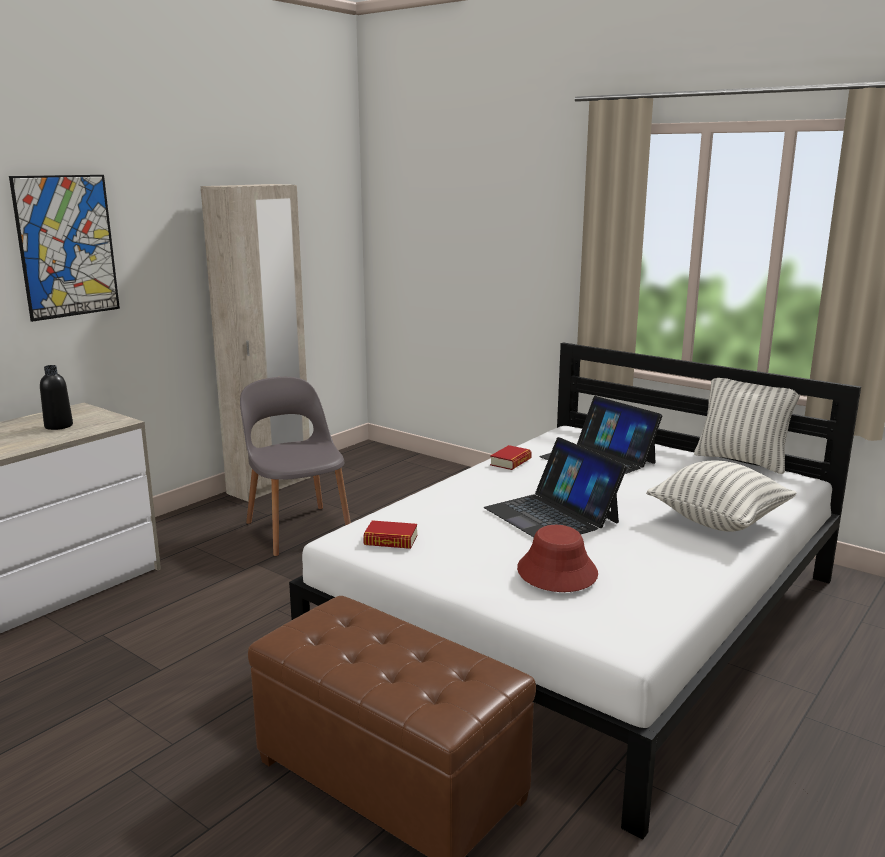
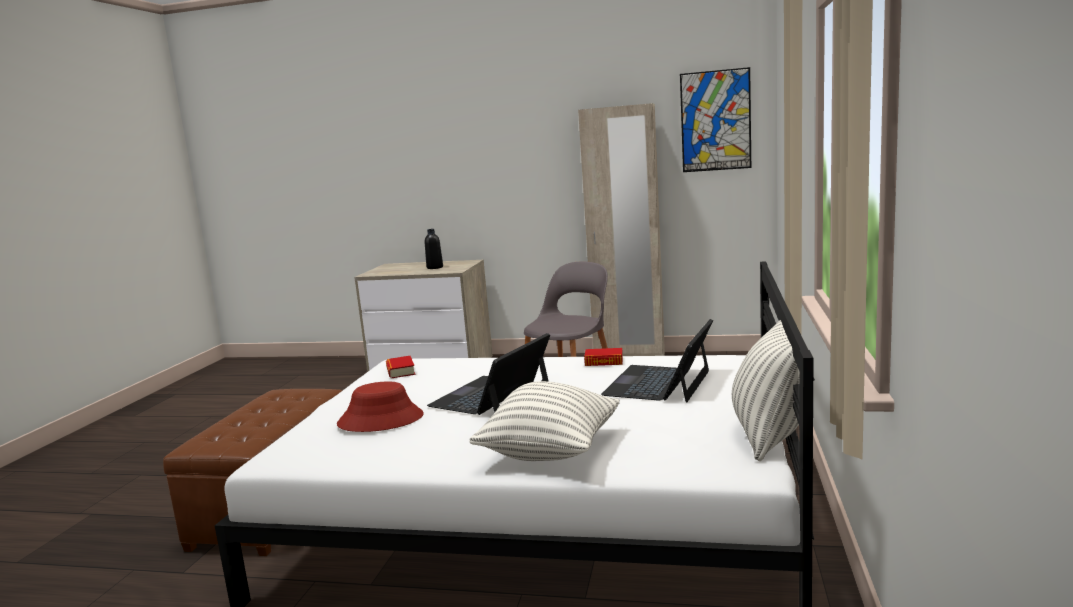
camera: 65 degrees right, 5 degrees down
(67, 246) = (481, 156): picture -> picture (715, 121)

